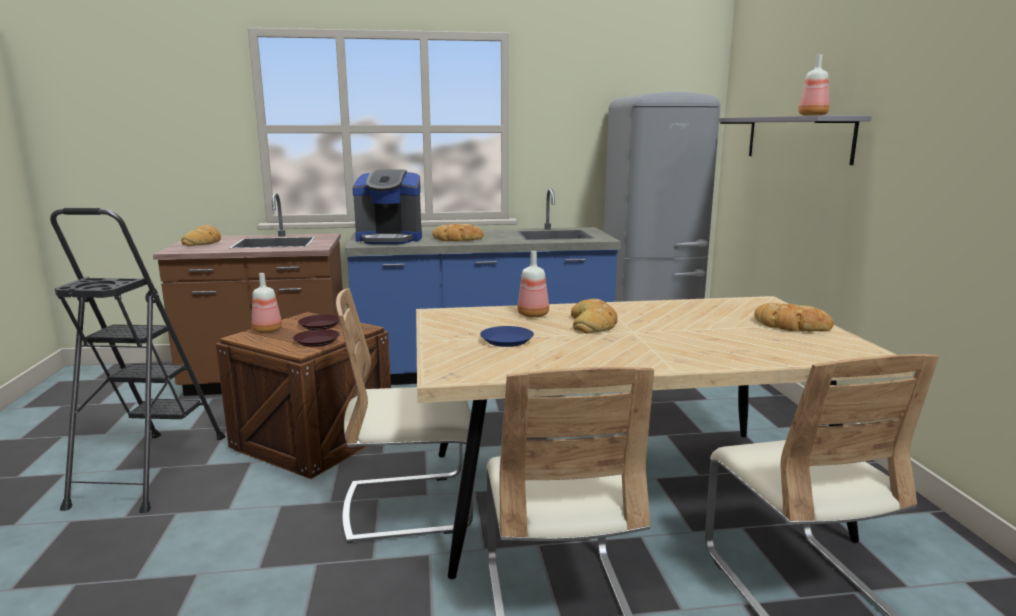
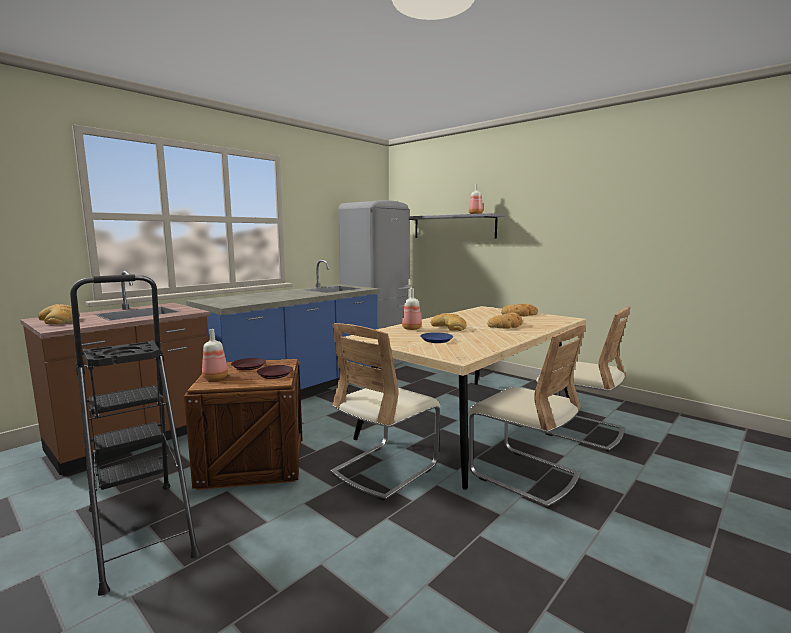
camera: 40 degrees left, 5 degrees down
(390, 239) = (235, 301): coffee machine -> none
(457, 239) = (283, 296): bread -> bread (507, 325)

